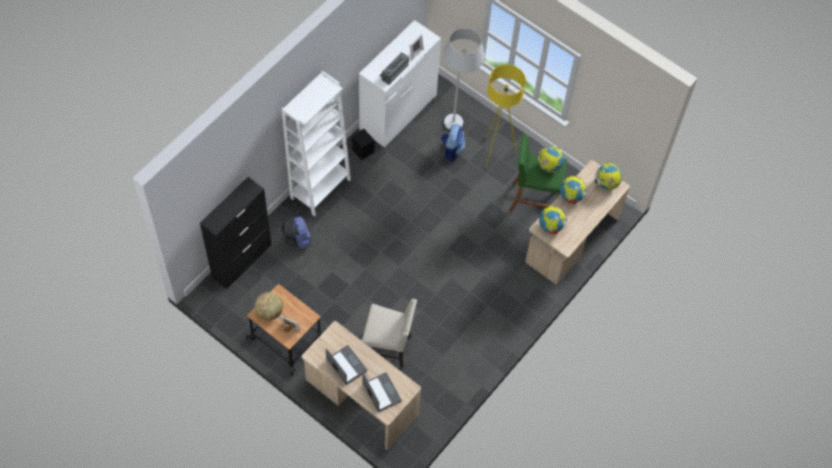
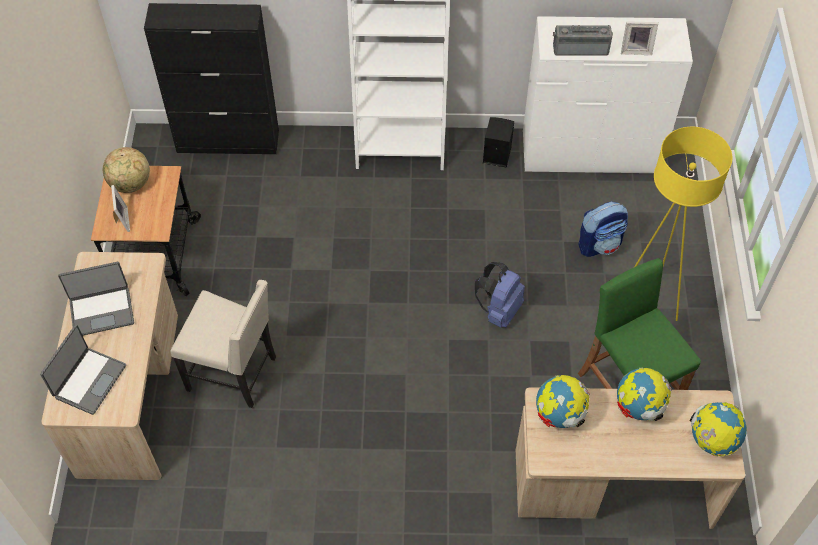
camera: 55 degrees right, 5 degrees down
(298, 240) = (307, 175): blue backpack -> blue backpack (499, 310)
(346, 366) = (102, 311): laptop -> laptop turned 60 degrees clockwise
(388, 347) = (234, 373): beige chair -> beige chair turned 45 degrees counterclockwise
(457, 114) = (658, 215): white floor lamp -> none
(548, 166) = (661, 344): globe -> none

